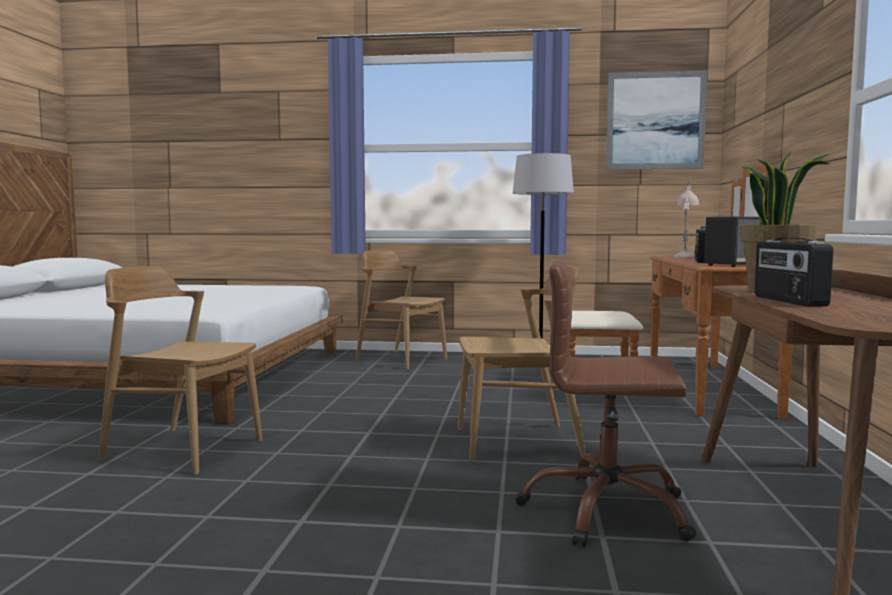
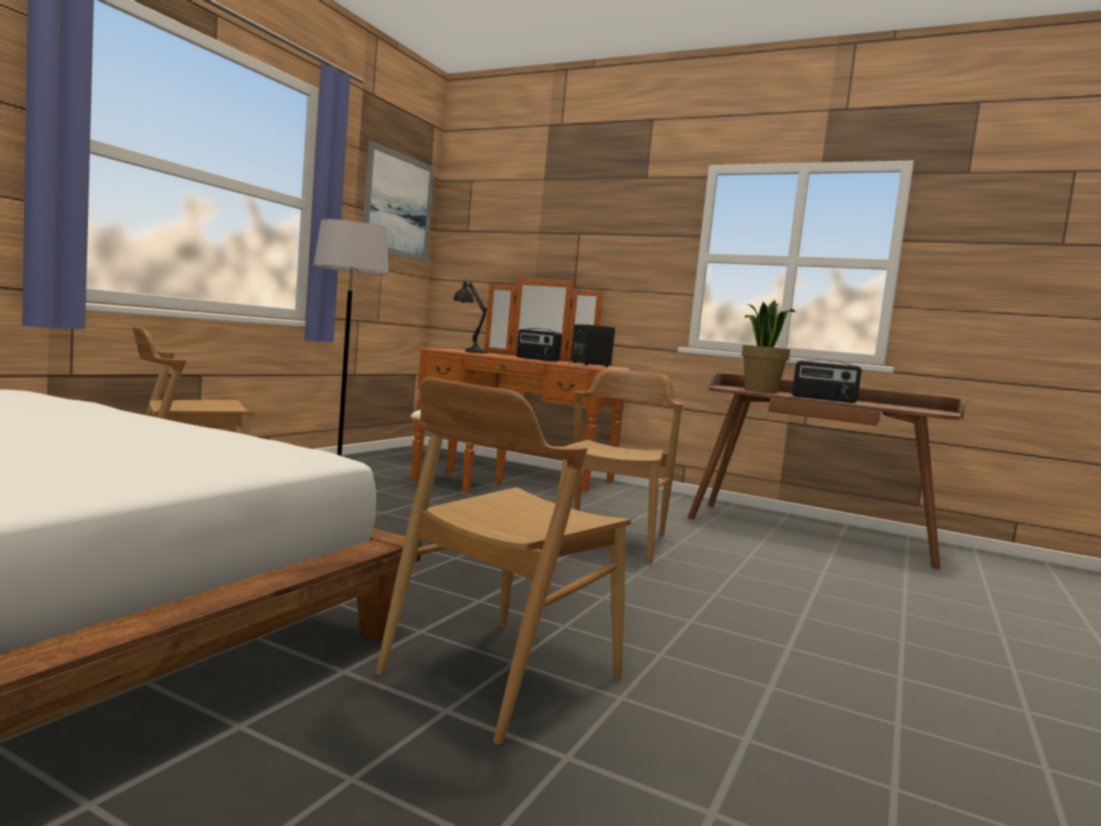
camera: 70 degrees left, 0 degrees up
(606, 511) = (779, 560): brown office chair -> none
(686, 257) = (468, 351): beige table lamp -> black table lamp

